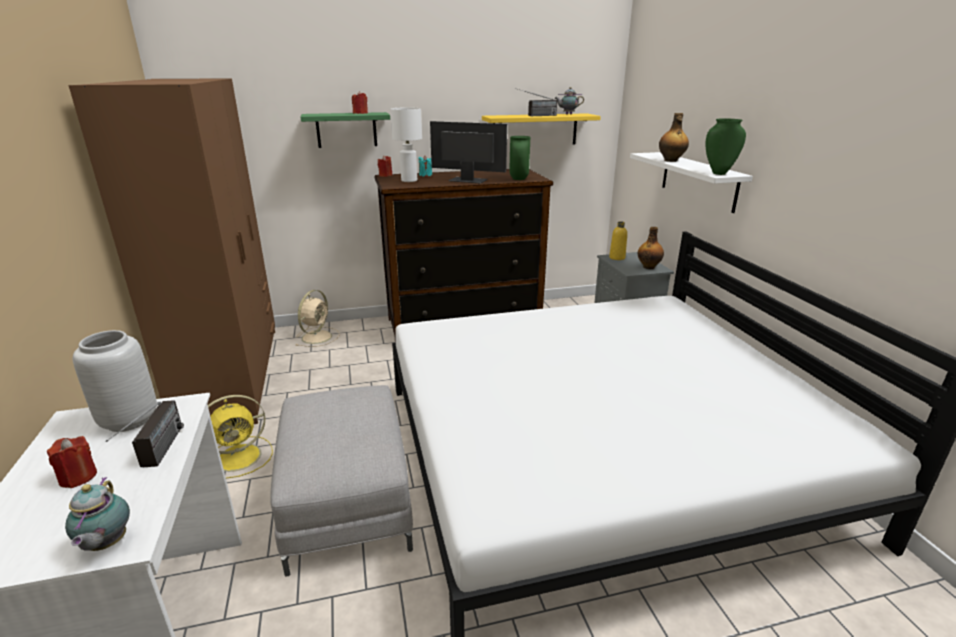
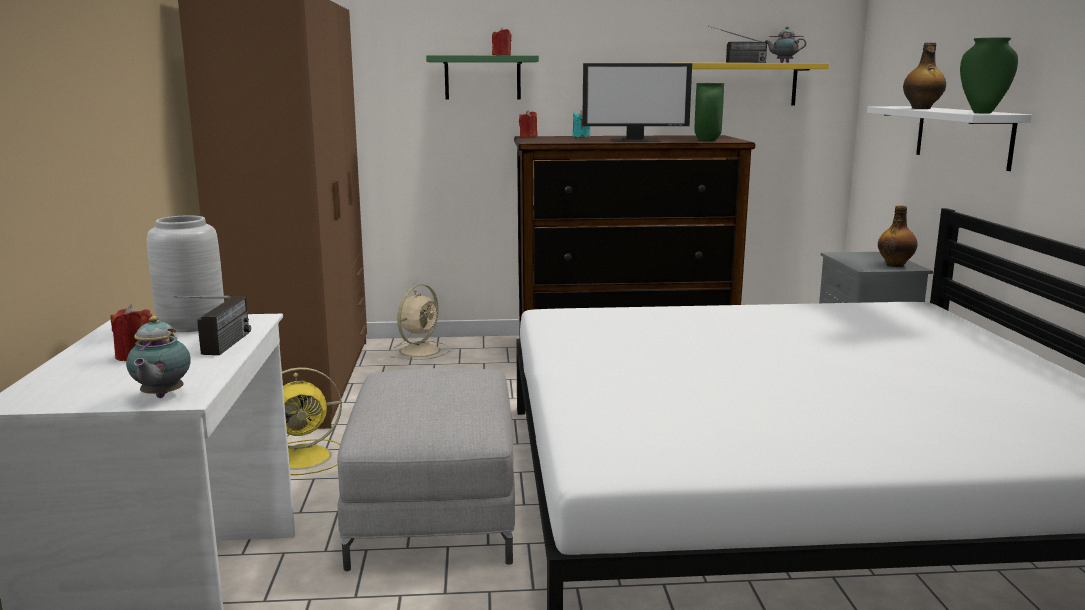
camera: 10 degrees right, 10 degrees down
(409, 180) = (557, 139): white table lamp -> none
(467, 180) = (636, 140): monitor -> monitor turned 150 degrees clockwise
(617, 258) = (850, 255): yellow bottle -> none

